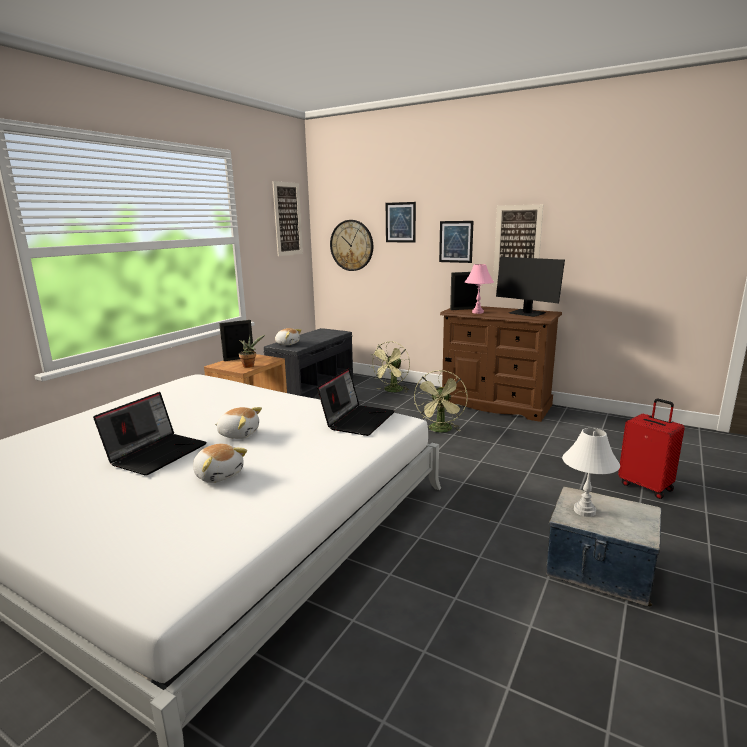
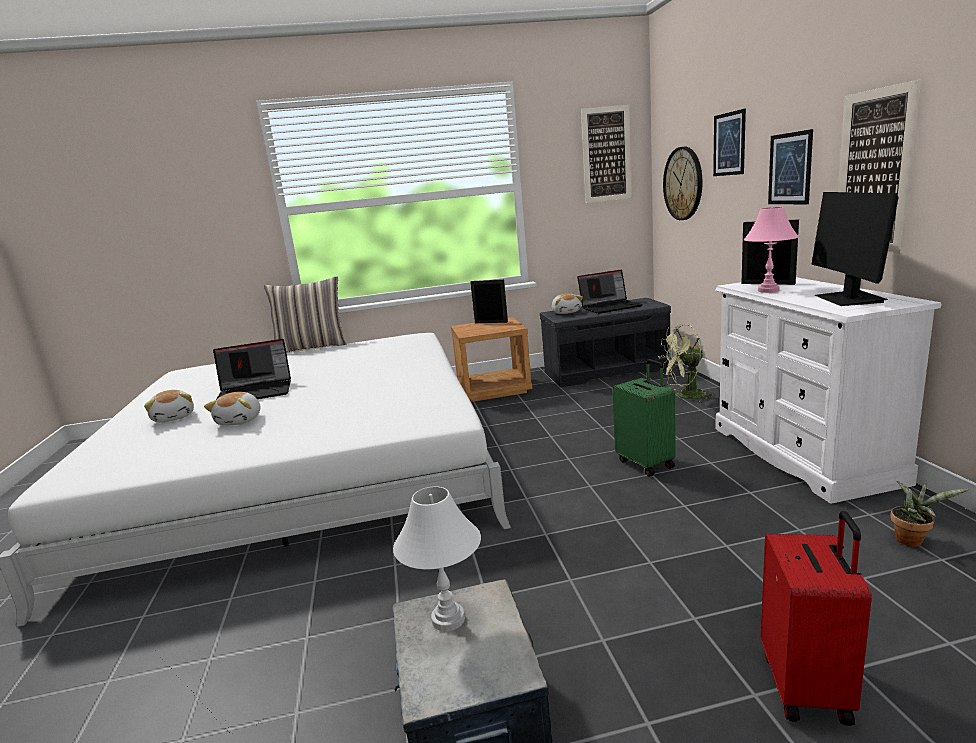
camera: 50 degrees right, 0 degrees up
(83, 408) = (312, 347): none -> pillow
(239, 434) = (325, 392): plush toy -> plush toy (174, 417)
(250, 366) = (481, 331): potted plant -> potted plant (912, 540)
(358, 420) = (421, 407): laptop -> laptop (610, 307)
(441, 430) = (646, 463): green fan -> green suitcase
(495, 404) = (802, 454): brown dresser -> white dresser

